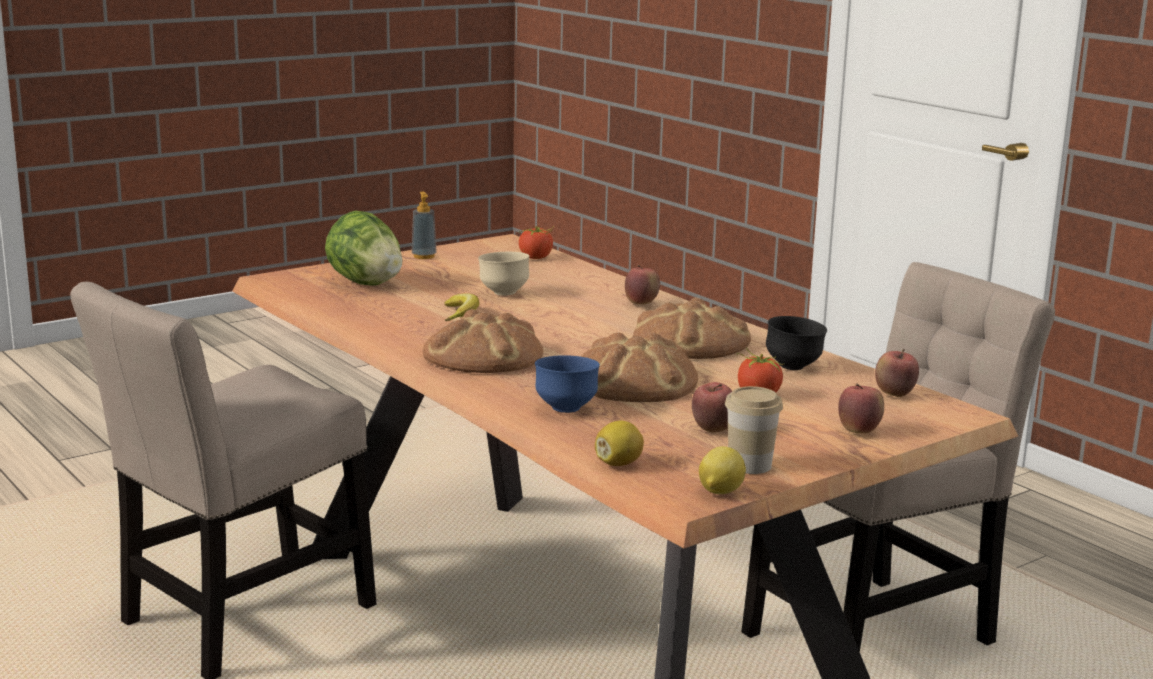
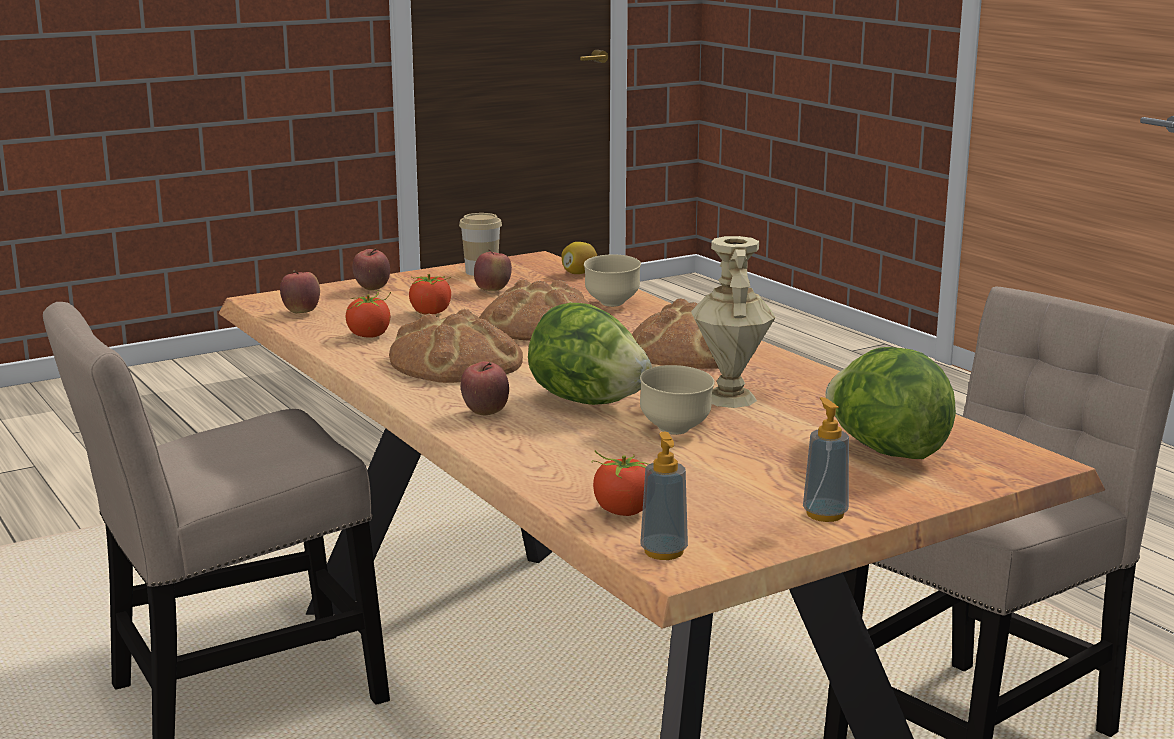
camera: 175 degrees left, 0 degrees up
(461, 314) = (728, 398): banana -> beige vase
(513, 244) = (664, 552): none -> soap dispenser
(566, 409) = (612, 304): blue bowl -> beige bowl
(569, 311) = (587, 401): none -> lettuce
(719, 491) = (514, 260): lemon -> none
(794, 367) = (369, 335): black bowl -> tomato

